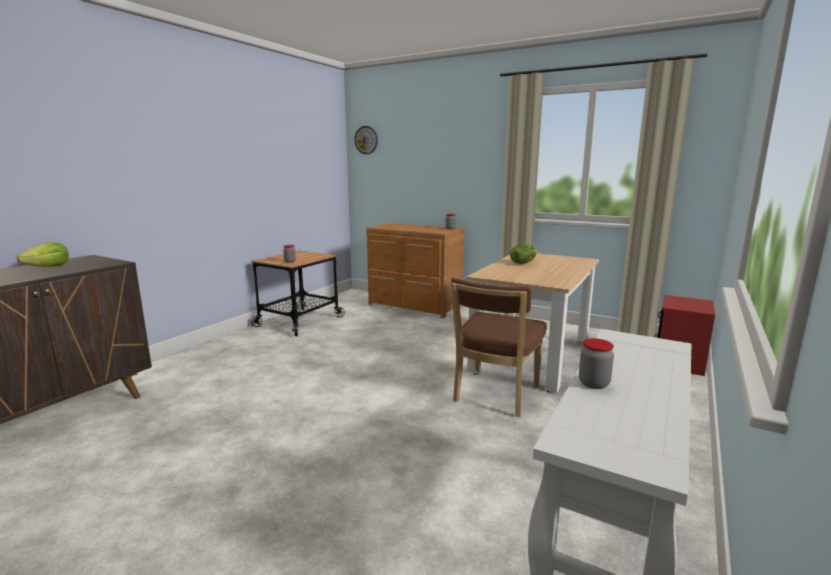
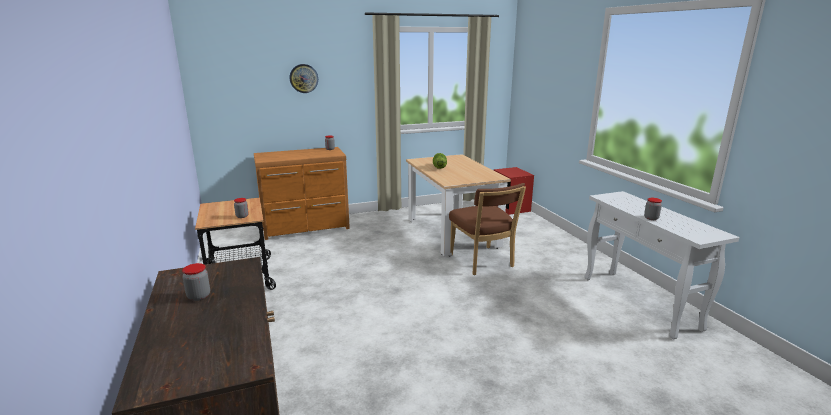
camera: 50 degrees left, 5 degrees up
(48, 267) = (199, 296): lettuce -> jar
(366, 140) = (211, 67): wall clock -> wall clock (303, 78)

